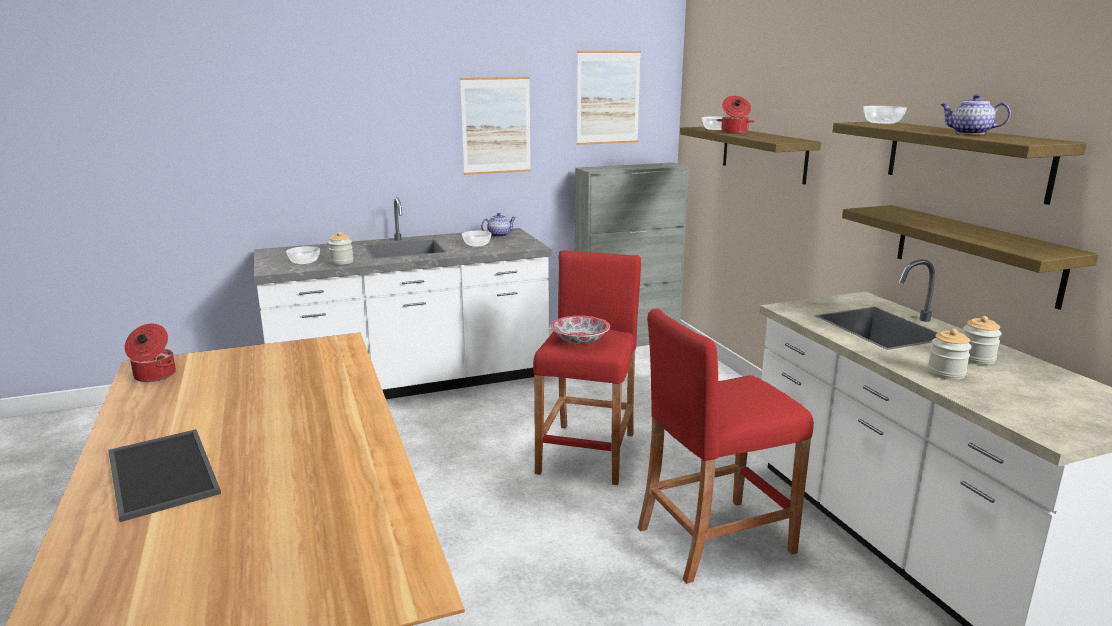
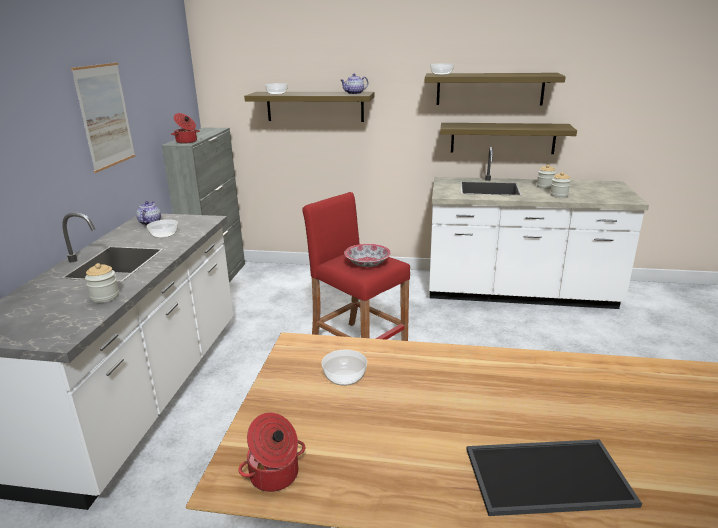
camera: 60 degrees left, 5 degrees up
(303, 262) = (64, 317): bowl -> bowl (344, 377)
(608, 98) = (162, 77): picture -> none
(714, 539) = (486, 339): red stool -> none
(734, 133) = (302, 93): cooking pot -> cooking pot (187, 141)
(969, 133) = (508, 74): teapot -> teapot (354, 93)

